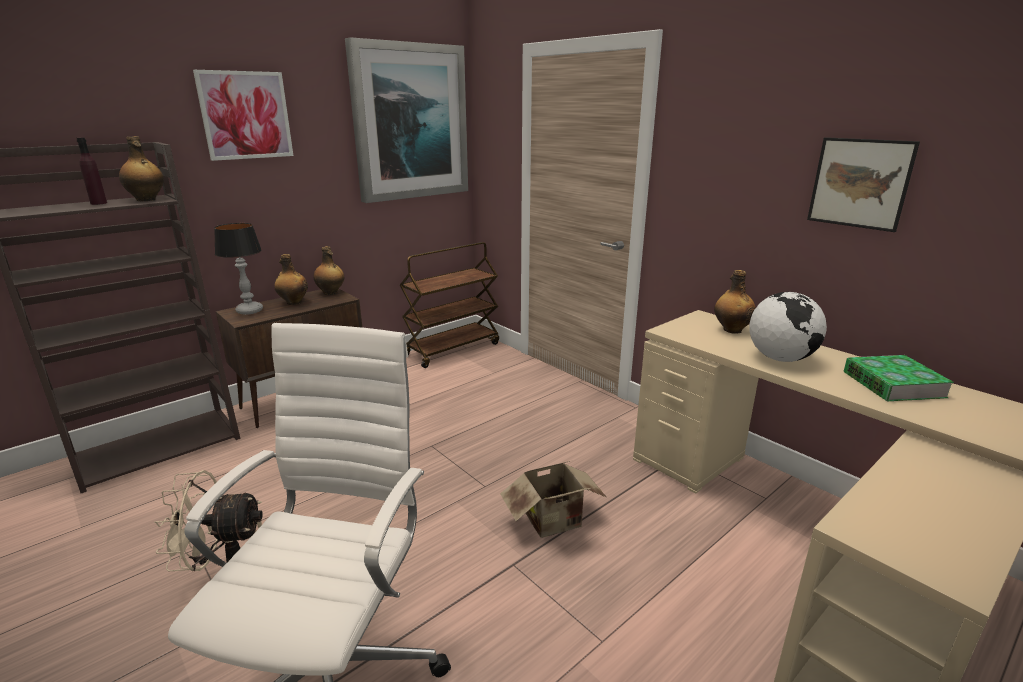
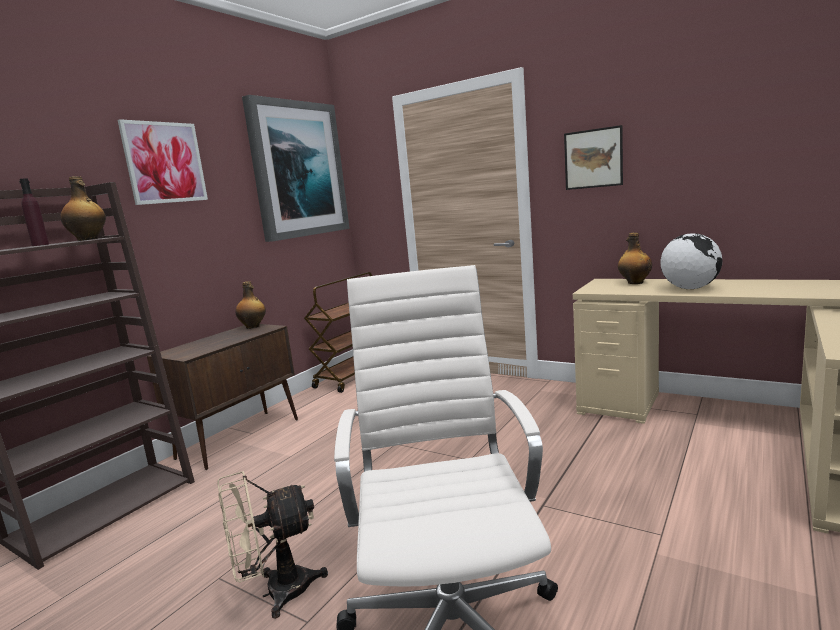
camera: 15 degrees left, 10 degrees down
(249, 311) = (184, 349): table lamp -> none
(293, 302) = (223, 337): bottle -> none
(555, 522) = (552, 468): cardboard box -> none
(859, 183) = (708, 151): picture -> picture (593, 158)
(893, 384) = (780, 286): book -> none

